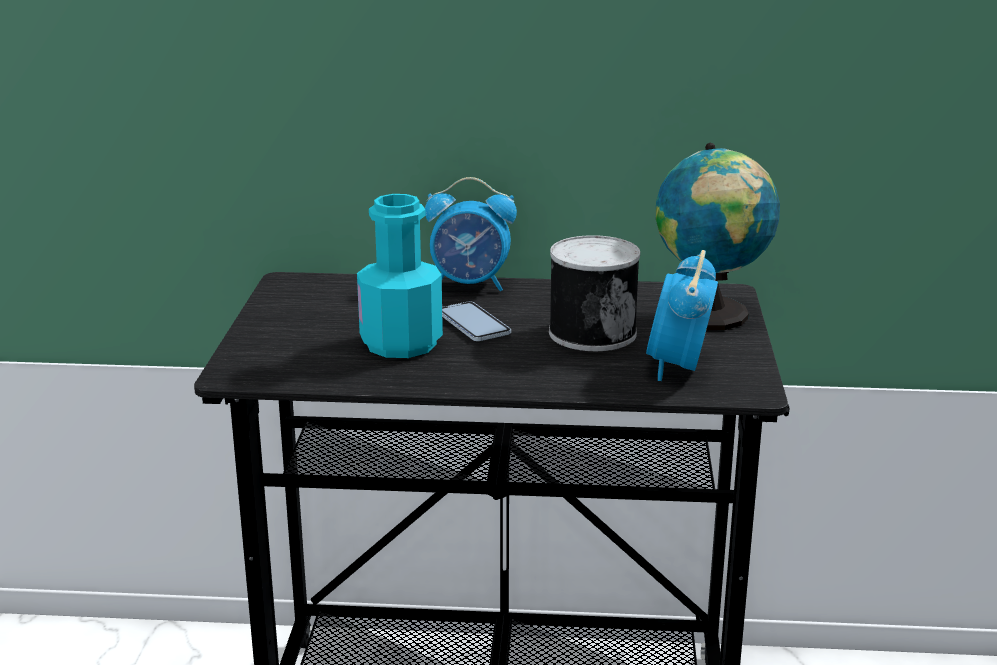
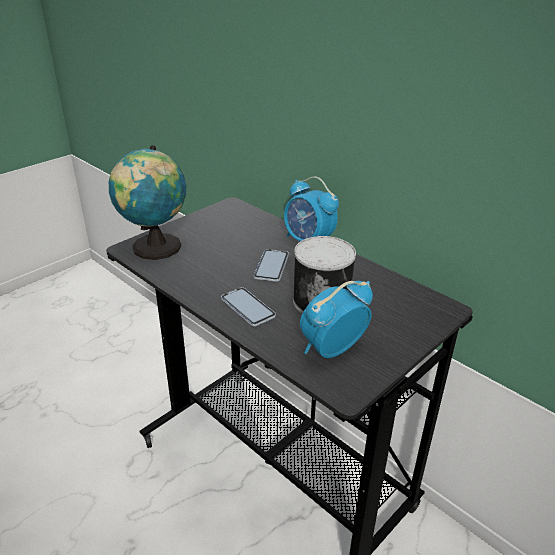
camera: 40 degrees right, 10 degrees up
(401, 343) = (220, 263): turquoise bottle -> none
(521, 370) = (247, 308): none -> phone
(711, 316) = (408, 322): globe -> globe (155, 249)

